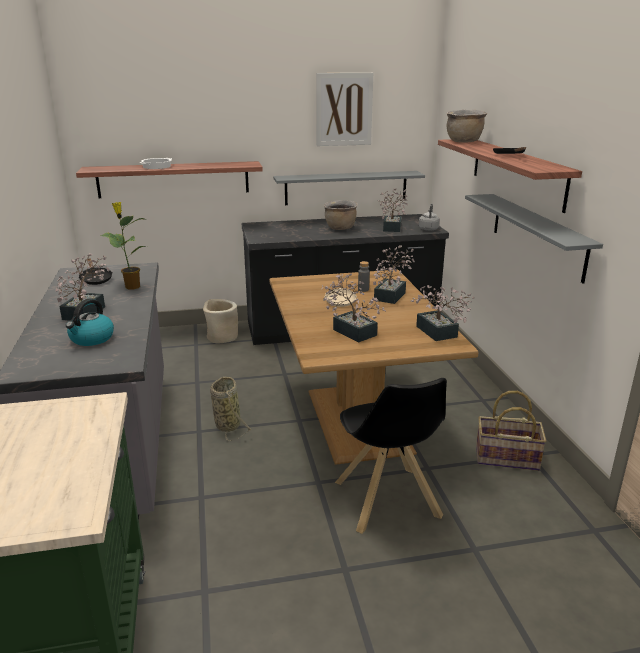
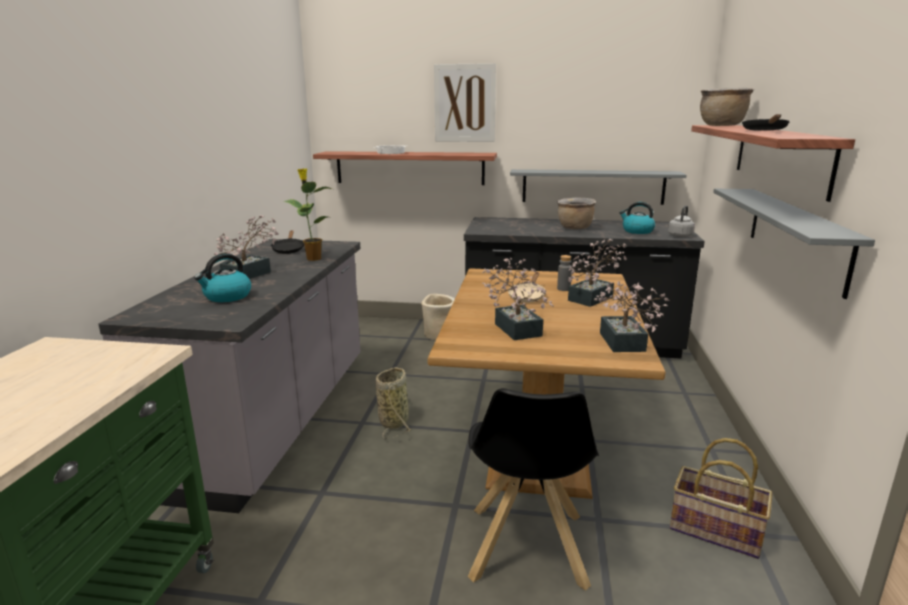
camera: 20 degrees right, 5 degrees down
(344, 109) = (595, 99): picture -> picture (464, 103)
(392, 227) = (637, 231): potted plant -> kettle

